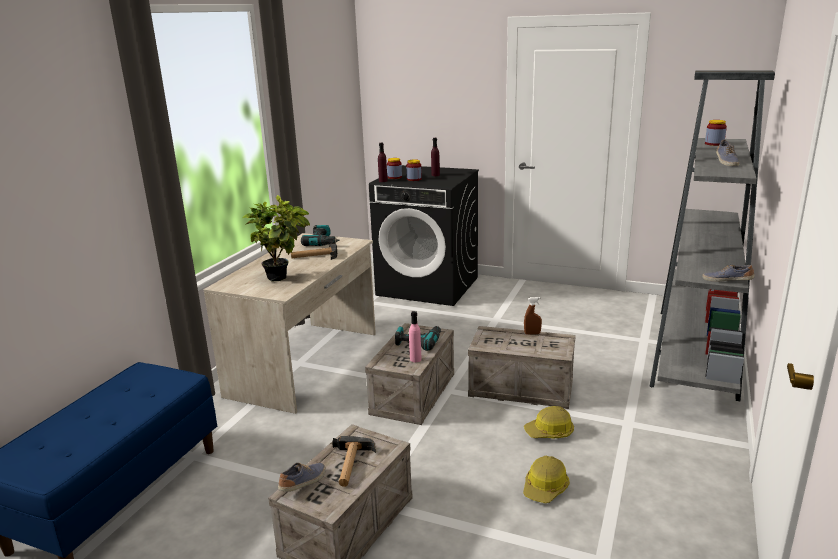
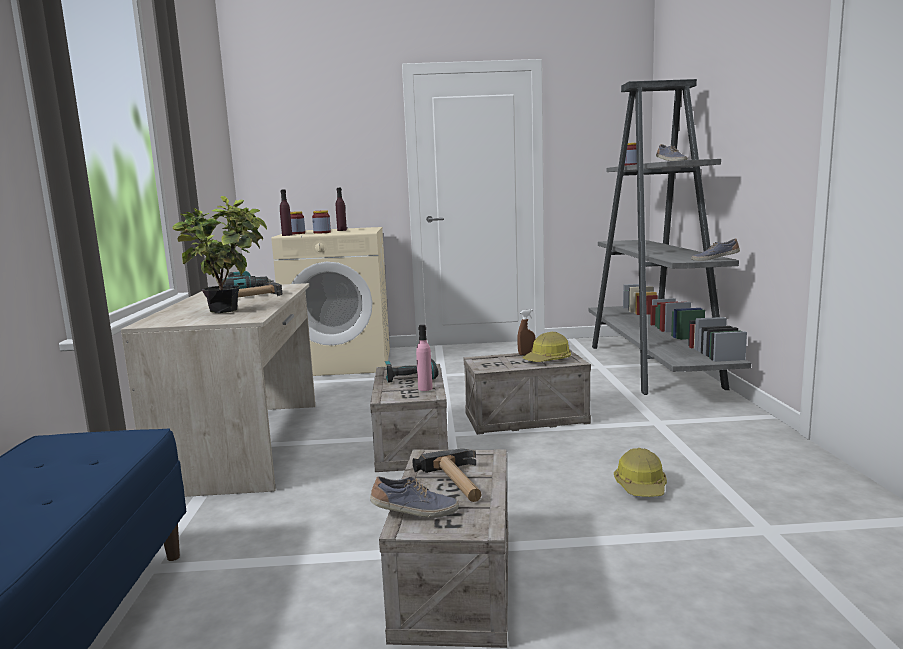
camera: 25 degrees left, 10 degrees down
(304, 483) = (415, 512): shoe -> shoe turned 75 degrees clockwise
(428, 286) = (341, 362): black washing machine -> beige washing machine
(550, 432) = (593, 444): hard hat -> hard hat (548, 360)

